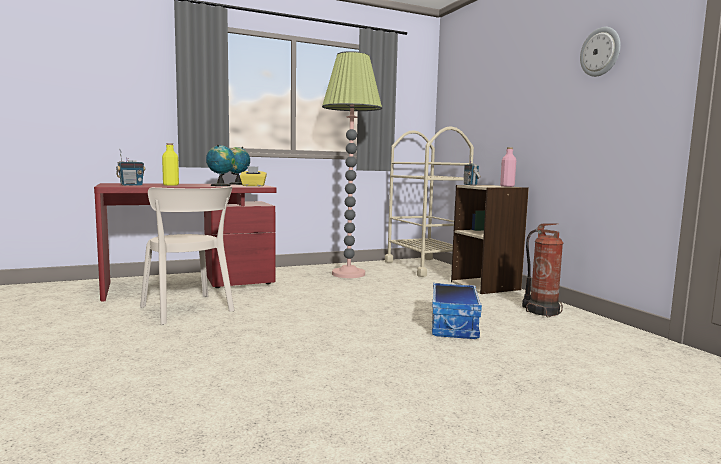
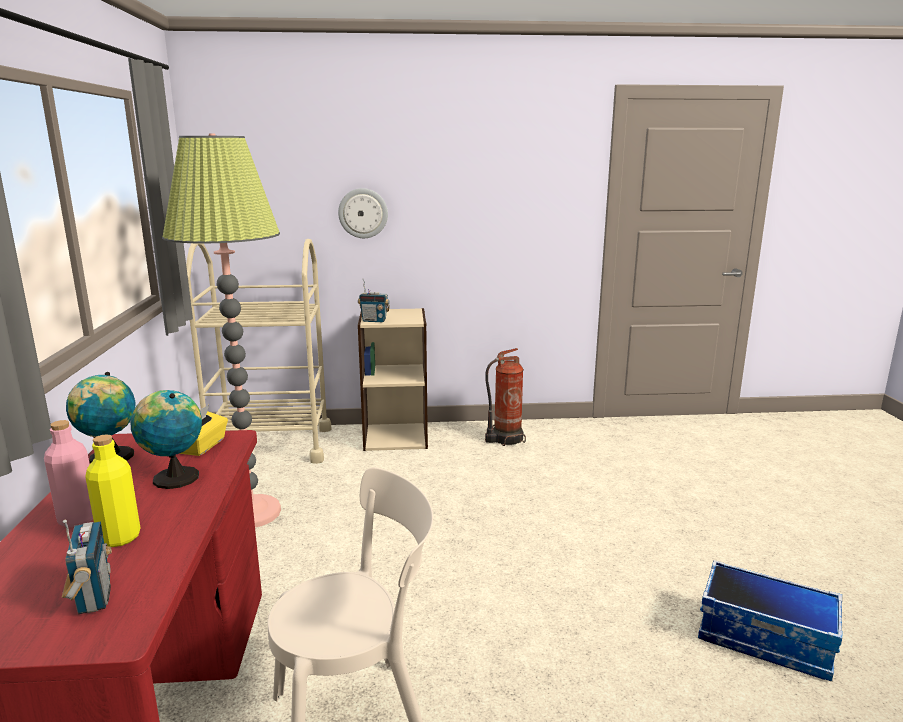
camera: 70 degrees left, 10 degrees up
(454, 325) = (531, 495): storage box -> storage box (765, 639)
(507, 186) = (403, 311): pink bottle -> pink bottle (78, 519)
(600, 52) = (507, 161): wall clock -> wall clock (363, 213)

